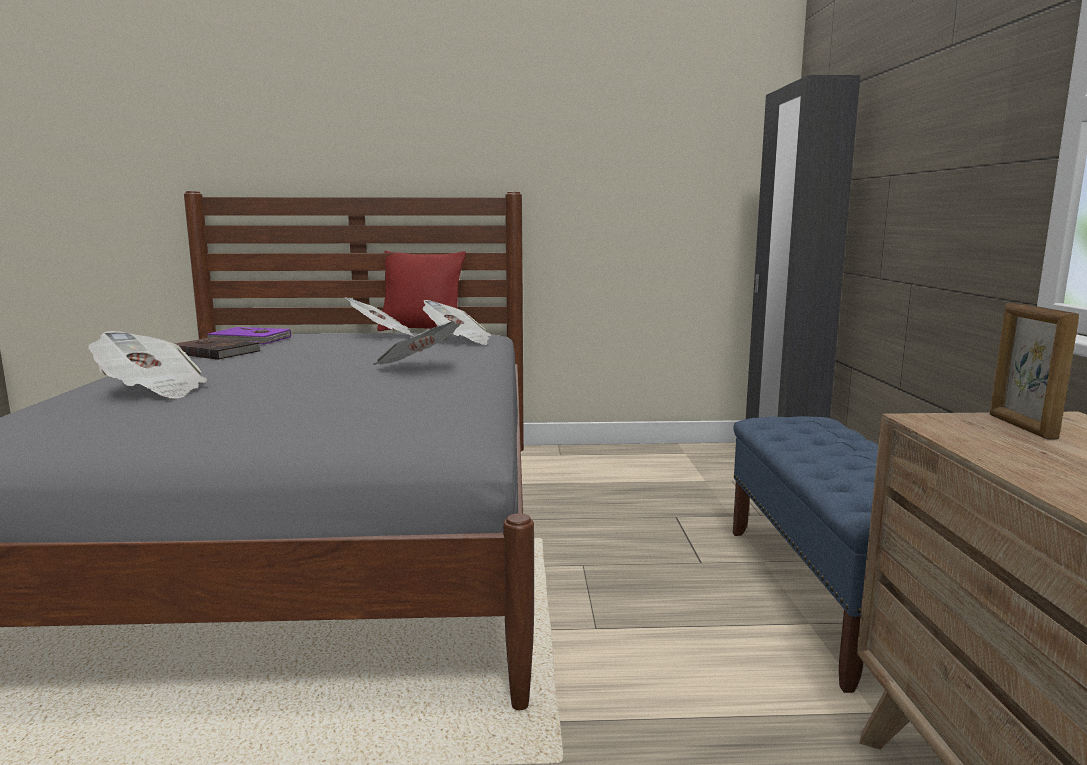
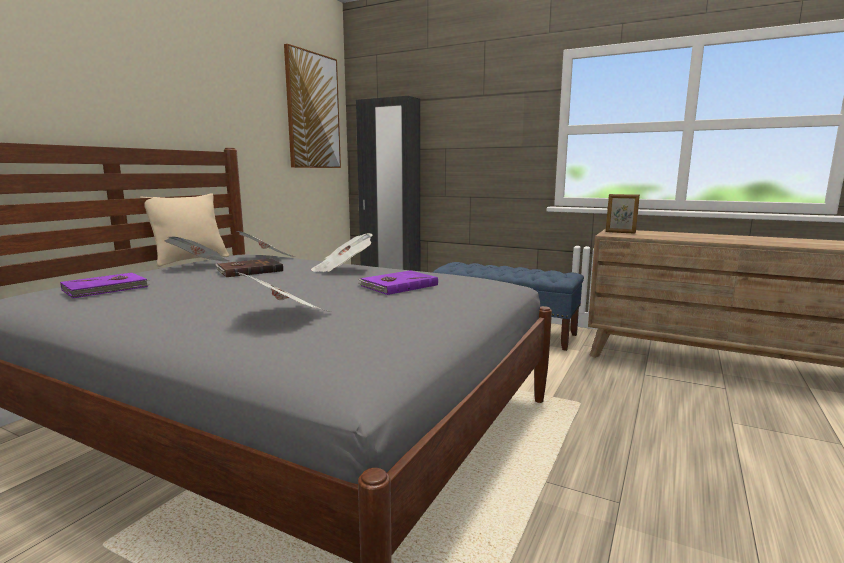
camera: 60 degrees left, 0 degrees up
(216, 352) = (145, 298): brown book -> brown book (249, 270)
(337, 398) = (398, 285): none -> purple book
(422, 330) = (190, 260): red pillow -> beige pillow
(704, 124) = (313, 111): none -> picture

